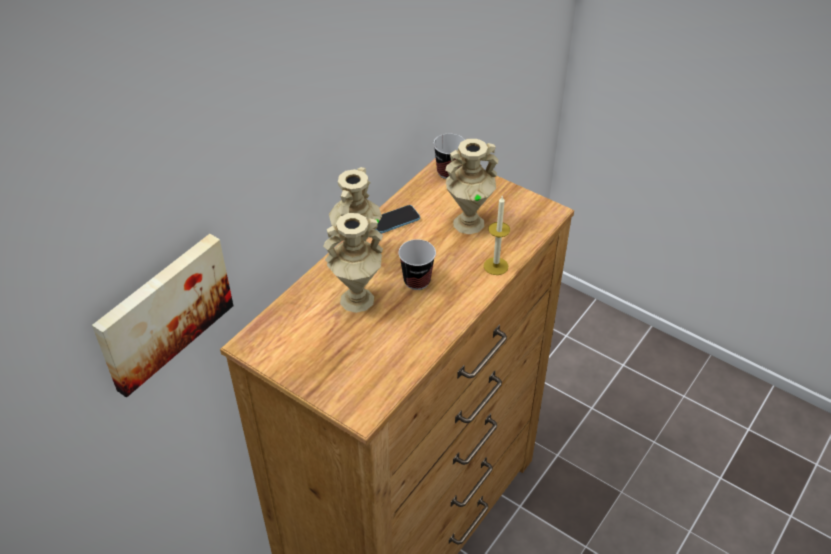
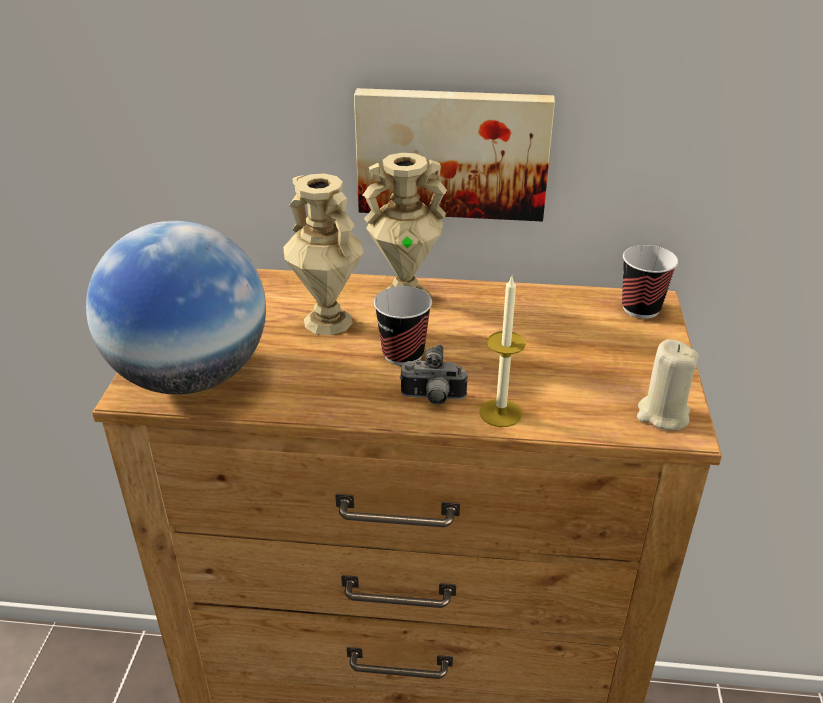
camera: 60 degrees right, 10 degrees down
(163, 311) = (119, 157): picture -> picture (452, 152)
(366, 381) = (191, 376): none -> globe
(395, 220) = (496, 300): phone -> none
(466, 286) = (433, 399): none -> camera
(468, 222) = (561, 358): beige vase -> none
(537, 212) = (662, 415): none -> beige candle

